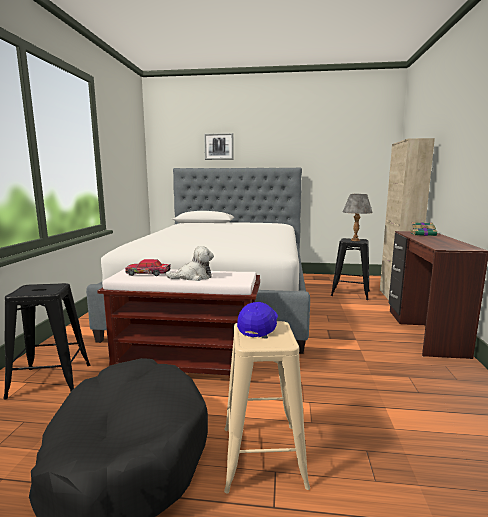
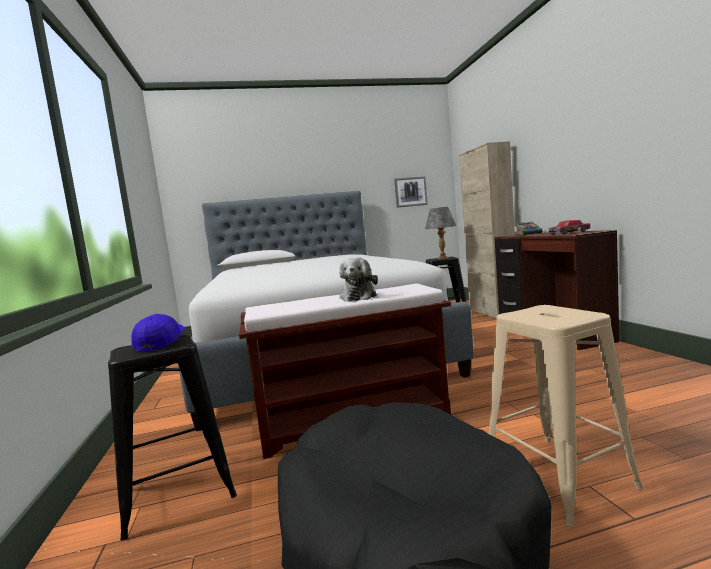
camera: 20 degrees left, 5 degrees down
(148, 273) = (294, 304): toy car -> toy car (569, 233)
(193, 277) = (359, 297): plush toy -> plush toy turned 135 degrees clockwise
(219, 146) = (258, 173): picture -> picture (410, 192)
(258, 327) = (530, 312): blue cap -> blue cap (161, 343)

